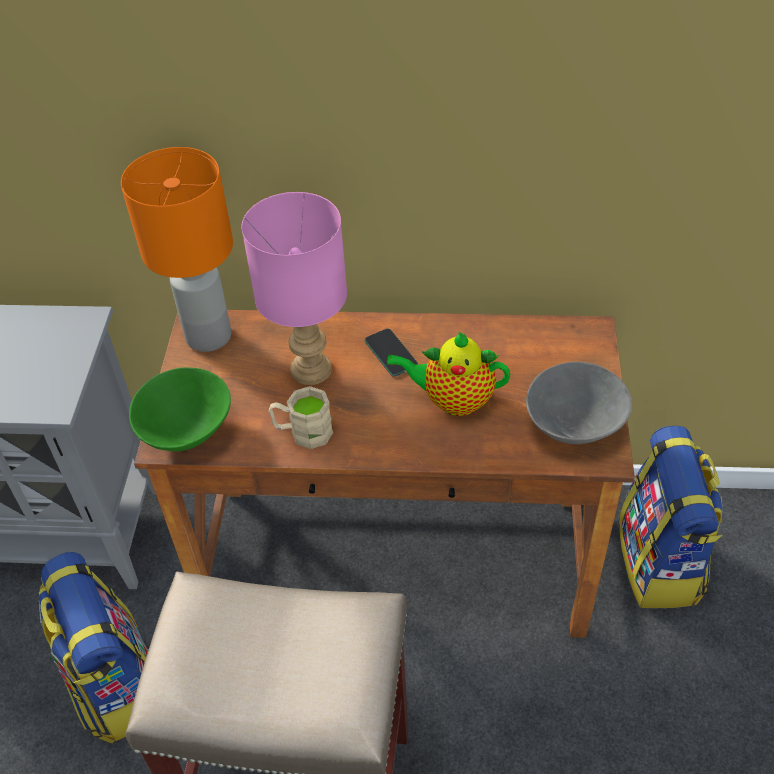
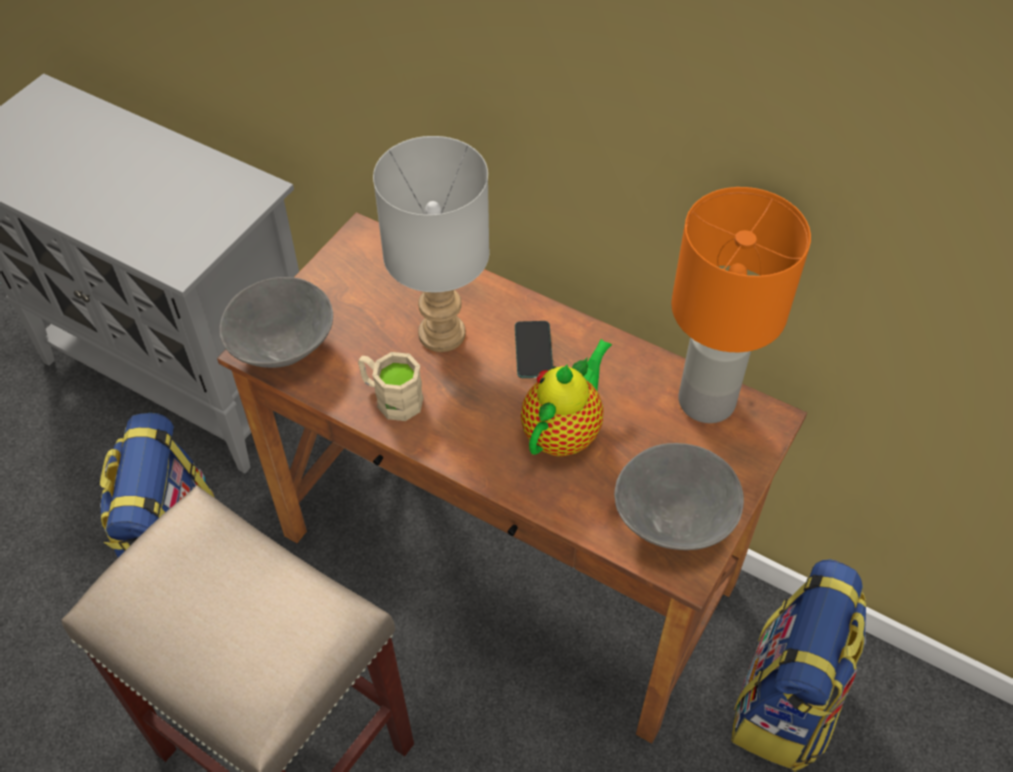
camera: 25 degrees right, 5 degrees up
(186, 433) = (282, 349): green bowl -> grey bowl
(207, 337) = (364, 254): orange table lamp -> orange table lamp (705, 401)
(312, 370) = (442, 335): pink table lamp -> grey table lamp
(453, 400) = (564, 431): teapot -> teapot turned 90 degrees clockwise

